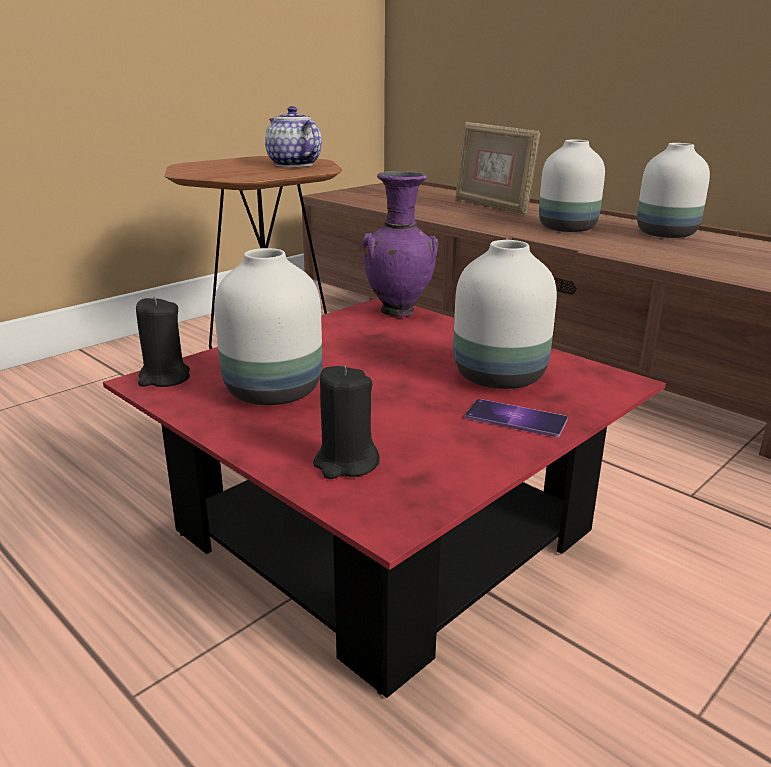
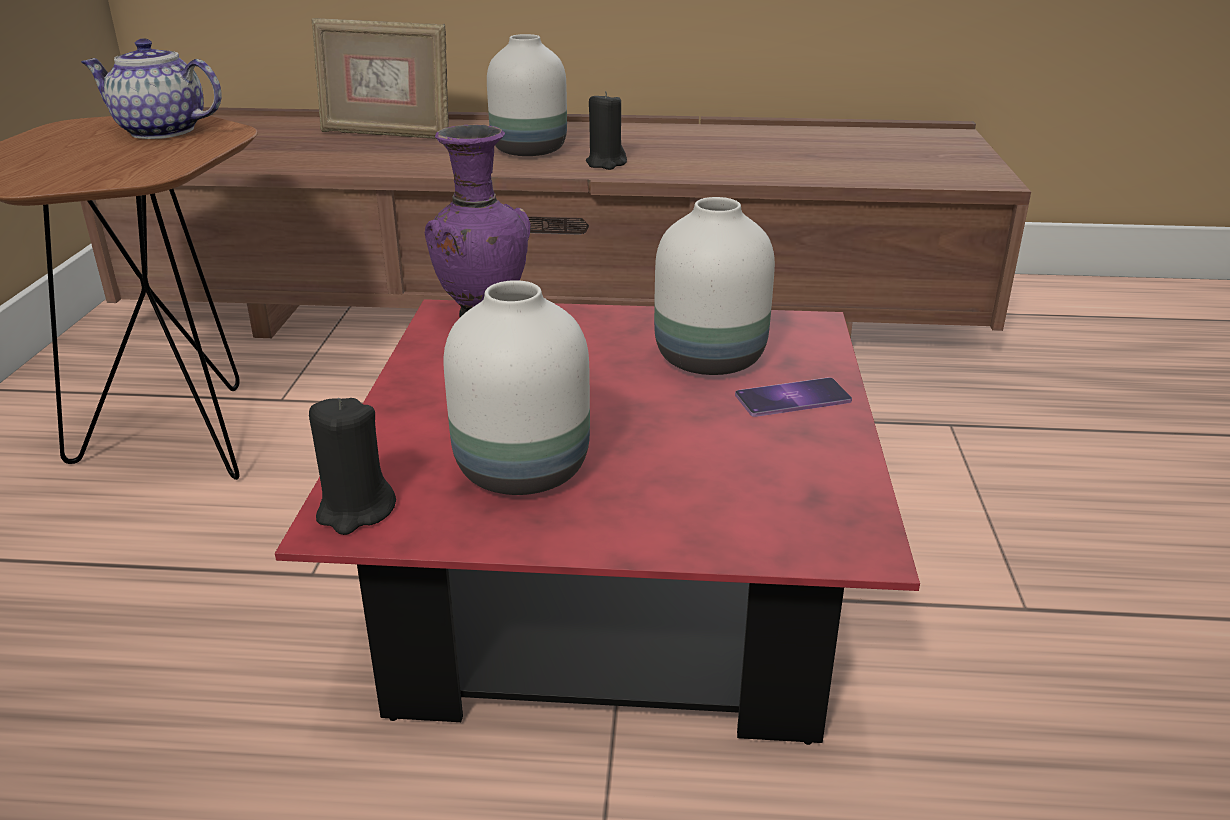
camera: 40 degrees left, 5 degrees up
(345, 463) = (734, 513): black candle -> black candle (606, 163)
(664, 234) = (636, 137): white vase -> none

